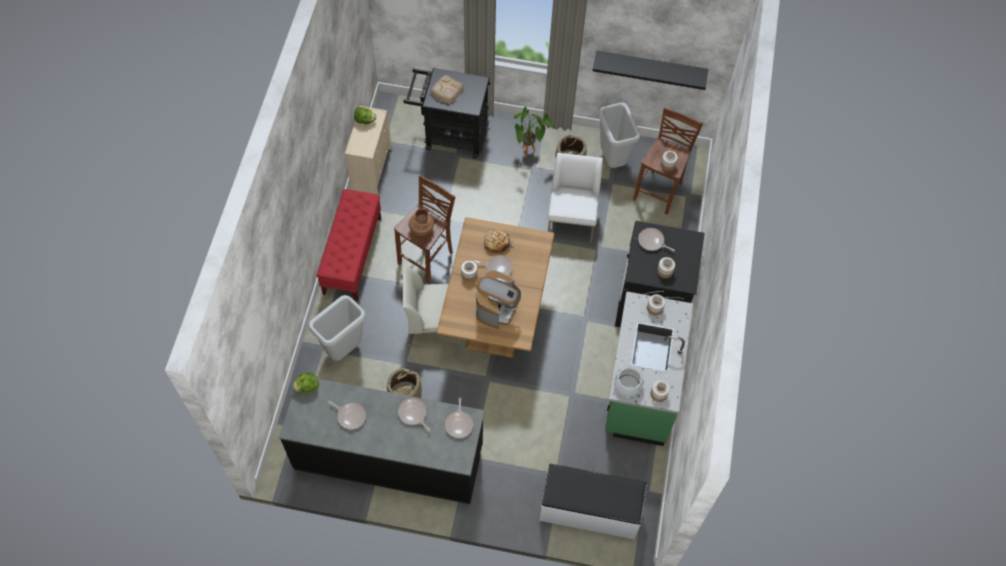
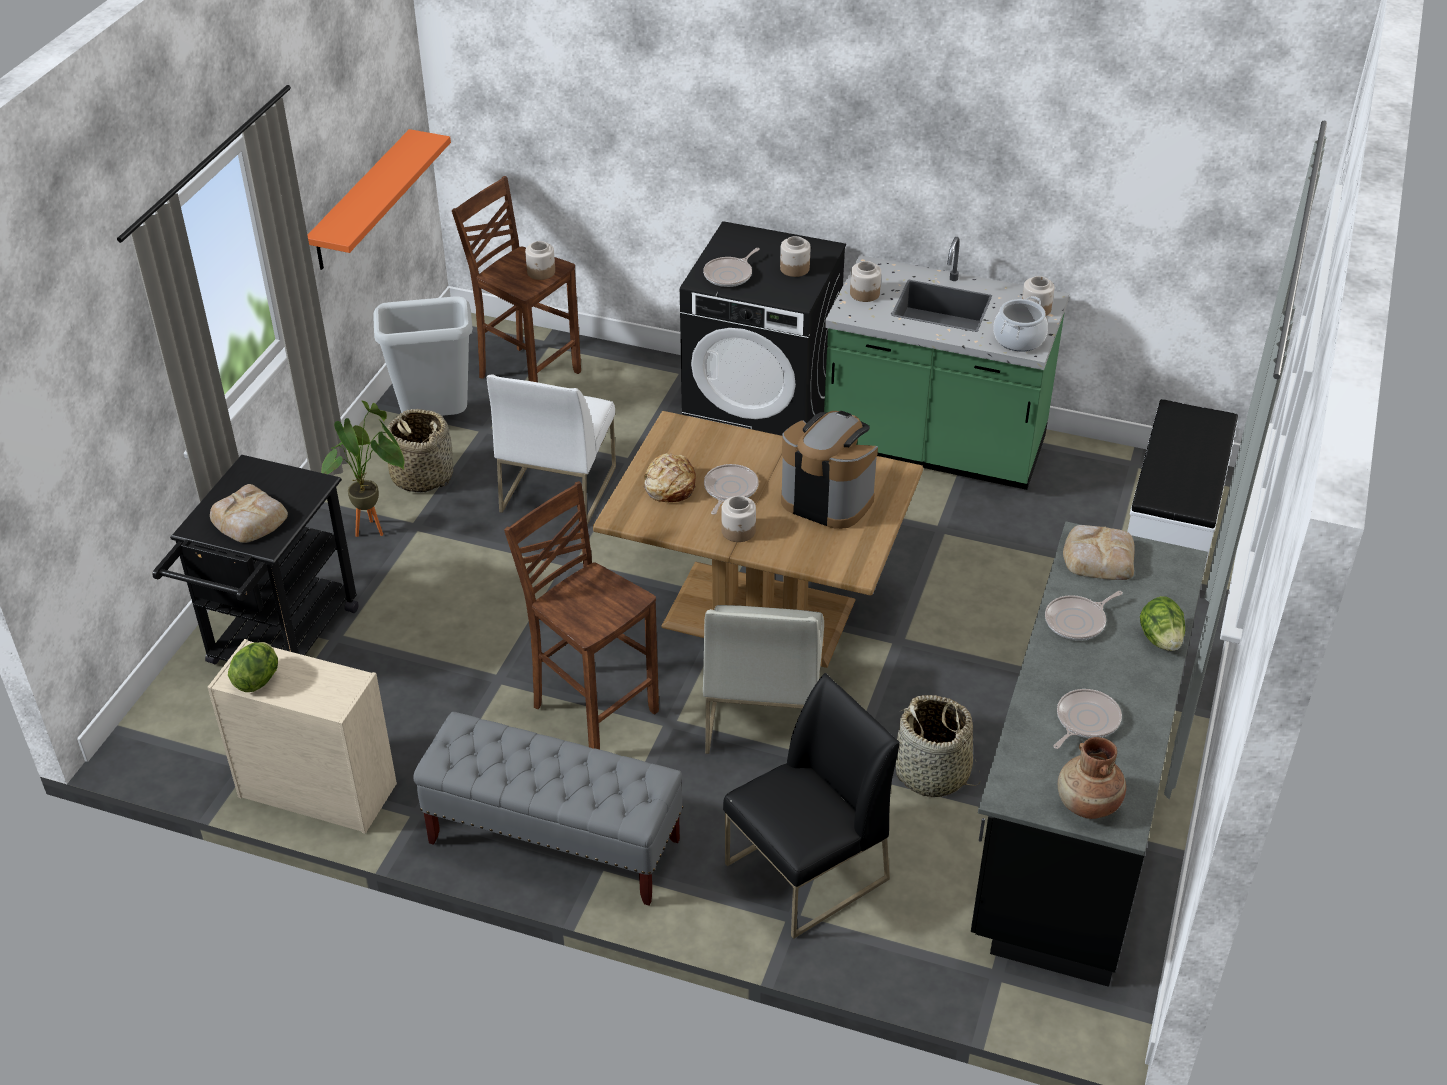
camera: 80 degrees left, 20 degrees down
(307, 386) = (1011, 793): lettuce -> lettuce (1160, 639)
(344, 350) = (806, 873): grey trash can -> black chair
(352, 256) = (553, 842): red bench -> grey bench
(421, 229) = (599, 603): brown vase -> brown vase (1087, 804)
(459, 424) = (1098, 557): frying pan -> bread
(572, 220) = (557, 488): white chair -> white chair turned 90 degrees counterclockwise
(650, 67) = (362, 201): black shelf -> orange shelf

